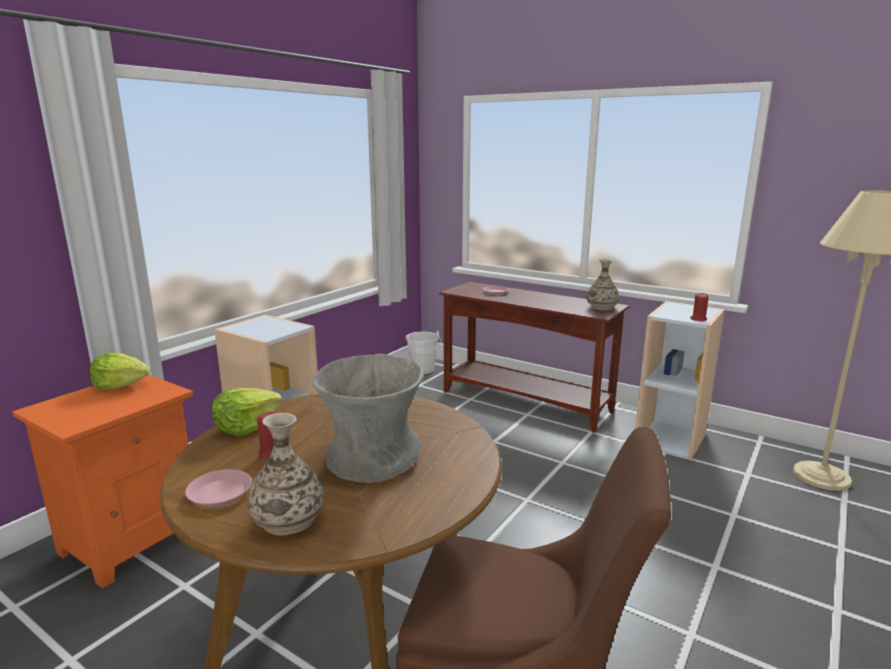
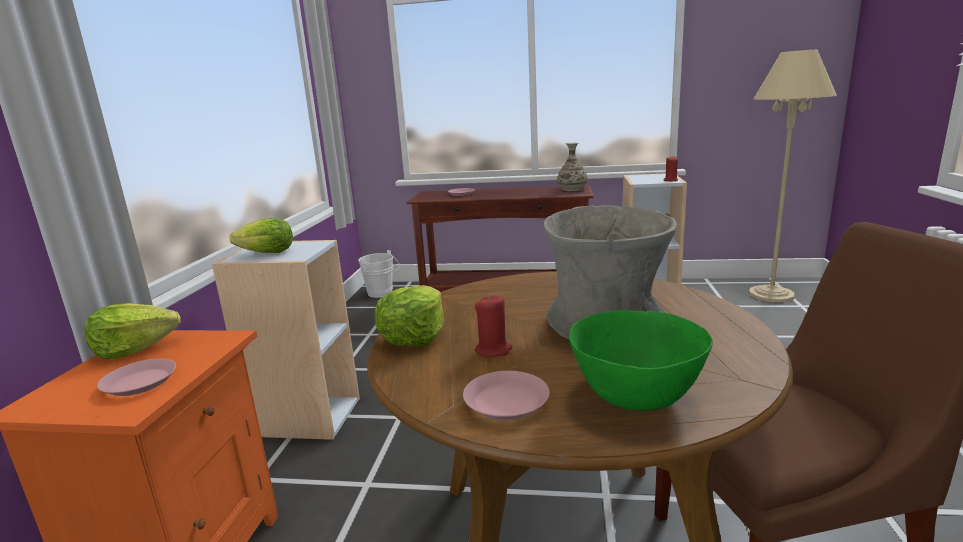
camera: 25 degrees left, 0 degrees up
(96, 410) = (140, 382): none -> pink plate
(255, 328) = (267, 253): none -> lettuce
(288, 520) = (635, 399): vase -> green bowl

